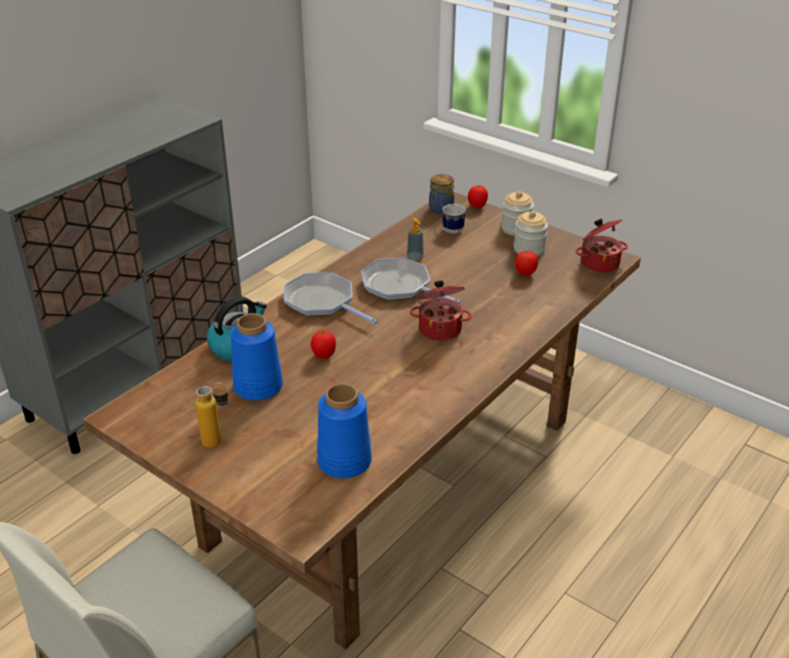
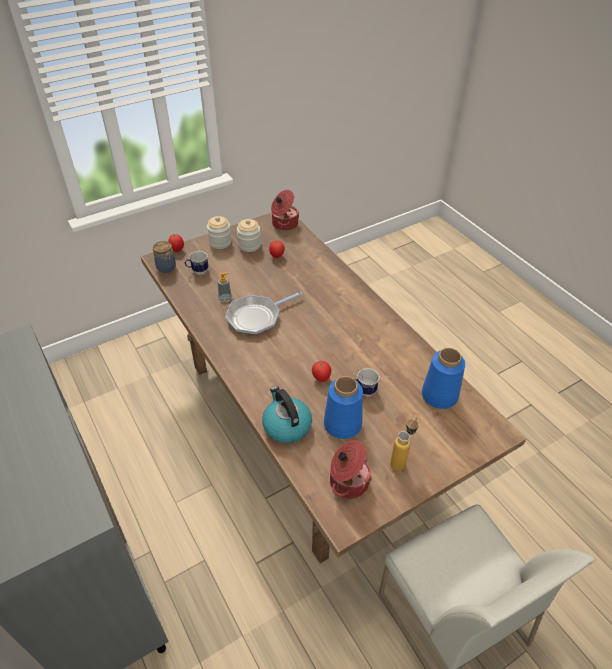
camera: 70 degrees left, 10 degrees up
(319, 393) = (363, 391): none -> mug
(322, 302) = (252, 363): frying pan -> none
(440, 329) = (318, 312): cooking pot -> cooking pot (348, 481)

